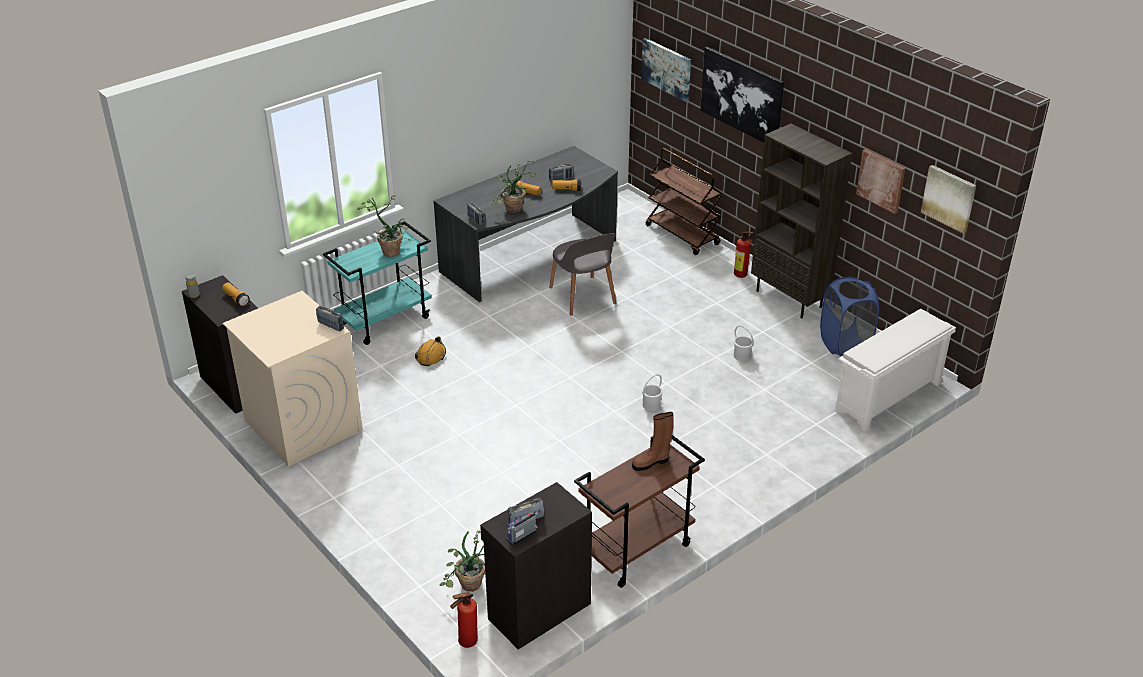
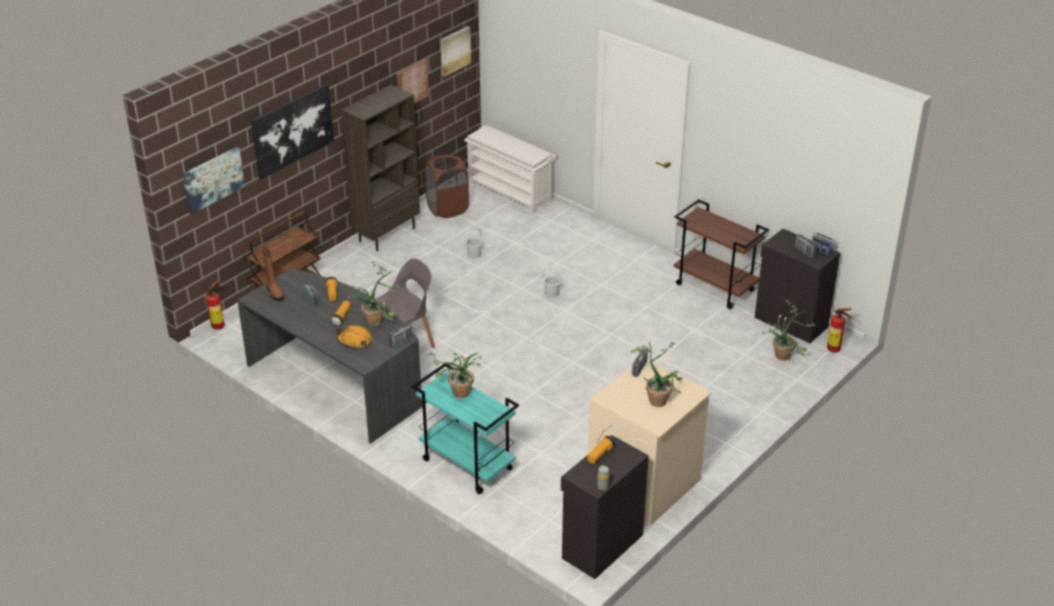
camera: 100 degrees left, 0 degrees up
(278, 330) = (658, 398): none -> potted plant
(431, 356) = (518, 423): orange hard hat -> orange hard hat (355, 341)
(651, 462) = (704, 224): brown boot -> brown boot (274, 292)
(741, 276) = (354, 259): fire extinguisher -> fire extinguisher (220, 325)
(845, 345) = (447, 209): blue laundry basket -> brown laundry basket

